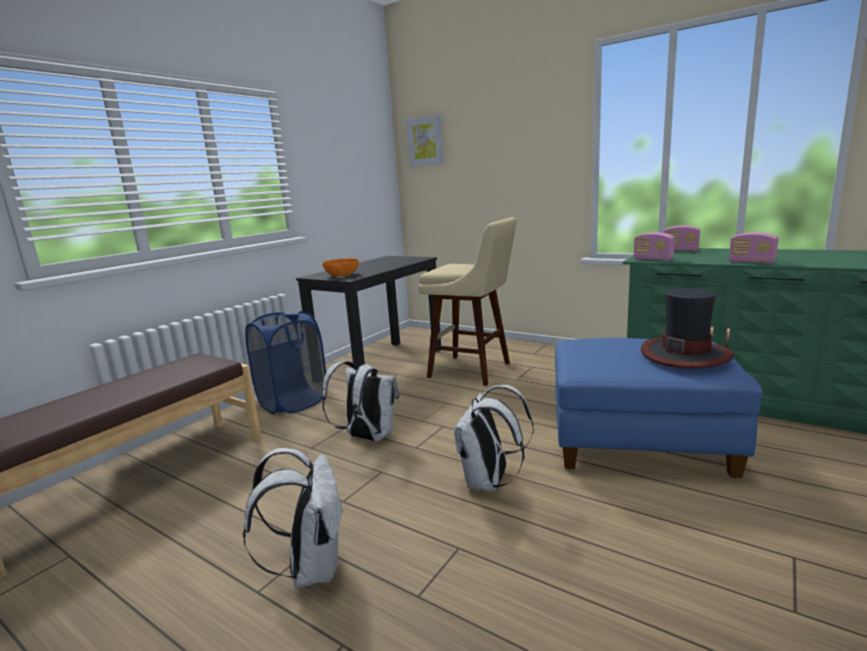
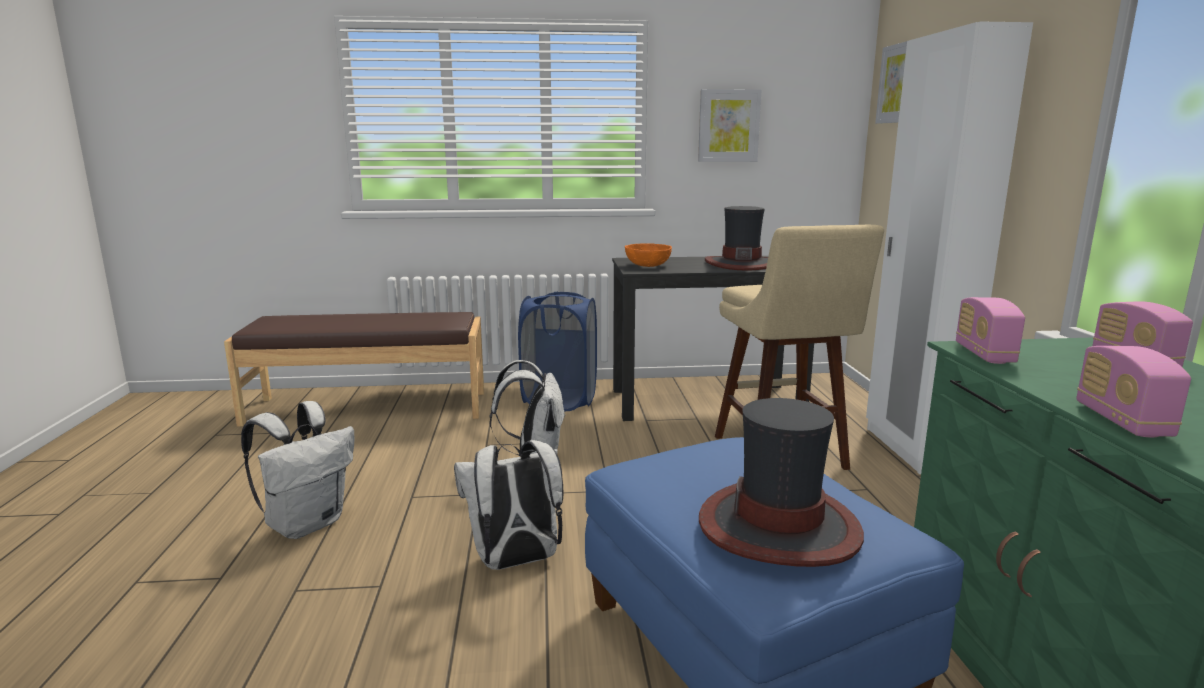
camera: 50 degrees right, 0 degrees up
(334, 171) = (728, 126): none -> picture
(387, 263) = (741, 264): none -> hat
(509, 345) = (910, 449): none -> white wardrobe

